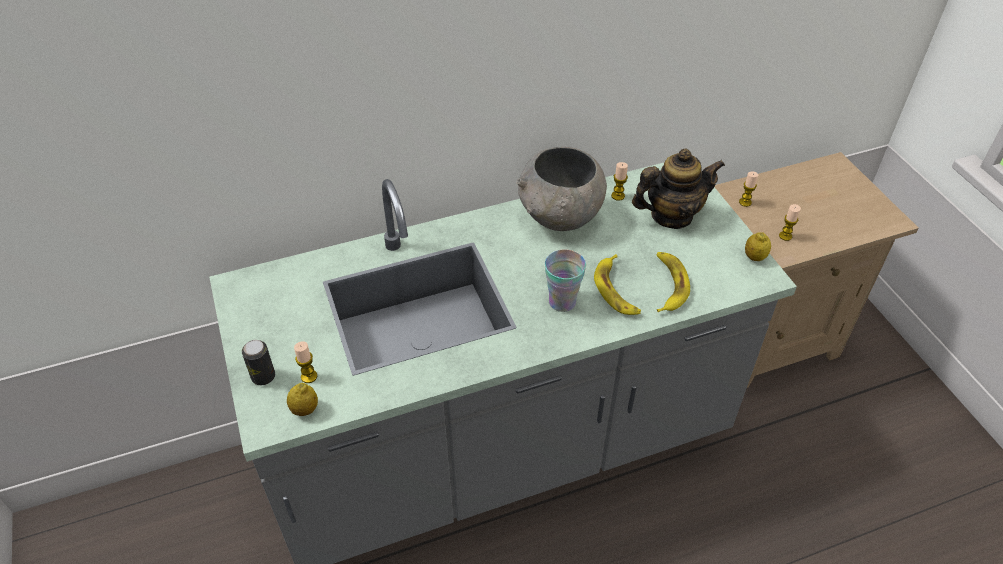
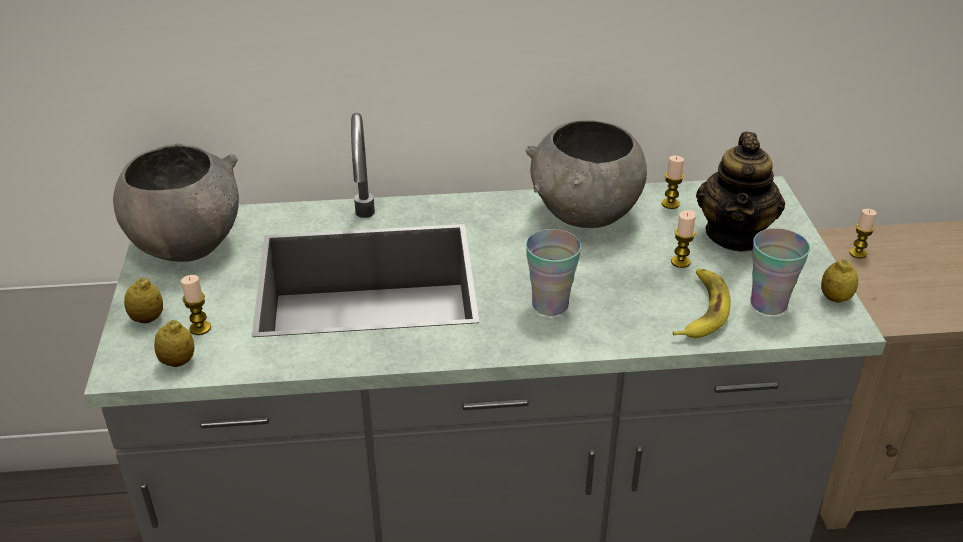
camera: 15 degrees right, 10 degrees down
(263, 302) = (186, 244): none -> grey bowl
(263, 377) = (147, 319): can -> lemon
(616, 290) = (628, 304): banana -> none
(671, 216) = (734, 235): teapot -> teapot turned 105 degrees clockwise
(712, 271) = (768, 304): none -> cup
(785, 236) = (903, 300): candle -> candle (680, 262)

